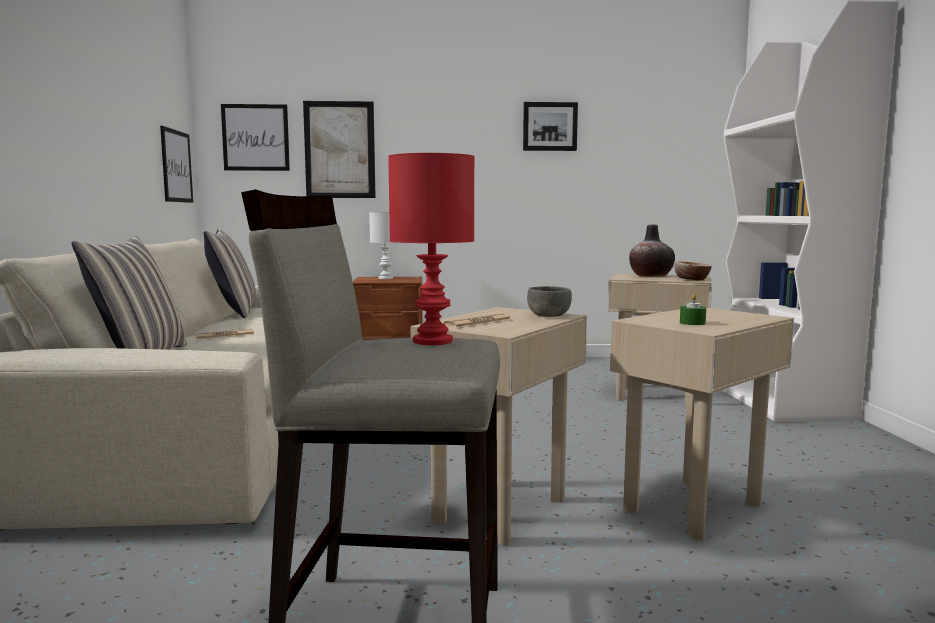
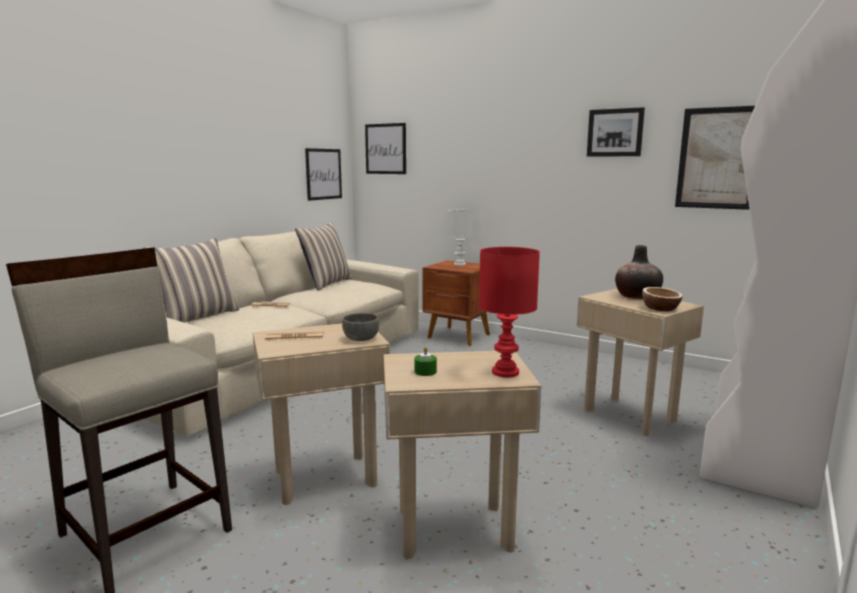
camera: 35 degrees right, 5 degrees up
(339, 150) = (439, 157): picture -> picture (719, 158)
(433, 341) = (153, 358): red table lamp -> red table lamp (505, 373)

